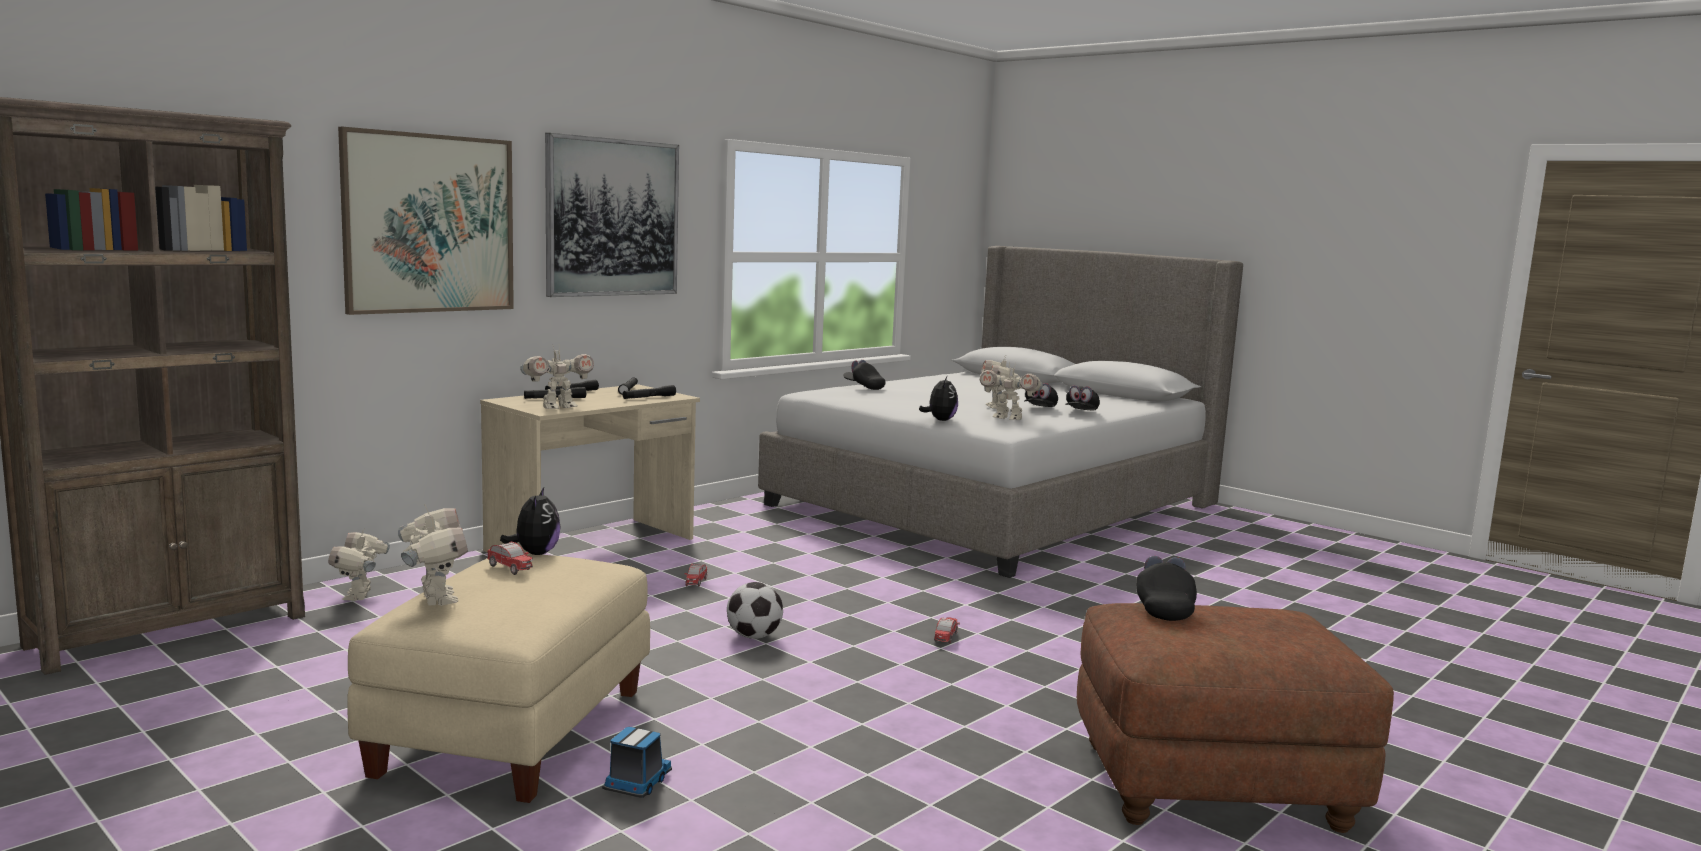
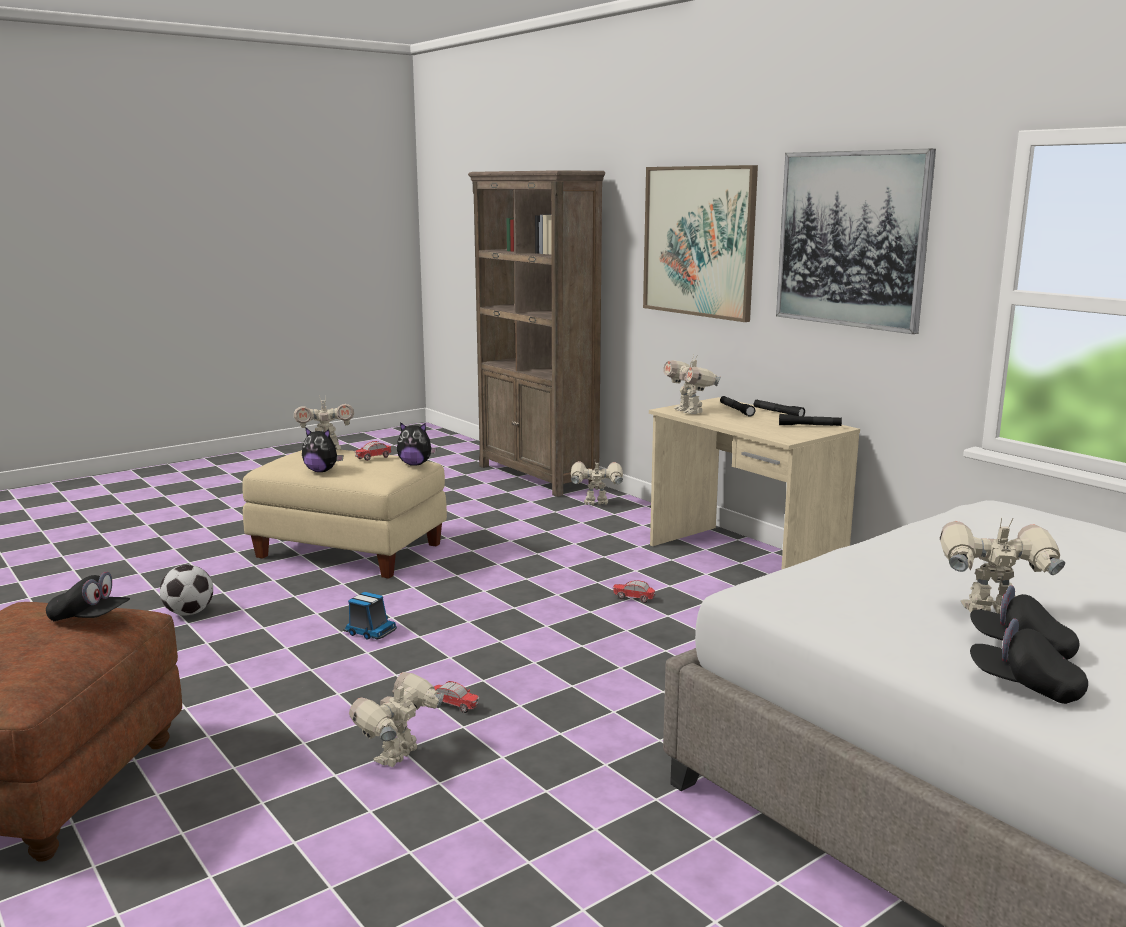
camera: 100 degrees right, 5 degrees up
(637, 783) = (255, 579): toy truck -> toy truck (369, 632)
(649, 398) = (768, 431): black flashlight -> none
(753, 637) = (484, 617): football -> football (189, 613)
(863, 387) = (1062, 528): black cap -> none
(940, 420) = (822, 559): plush toy -> plush toy (322, 471)
(1008, 418) = (878, 606): toy robot -> toy robot (399, 757)

